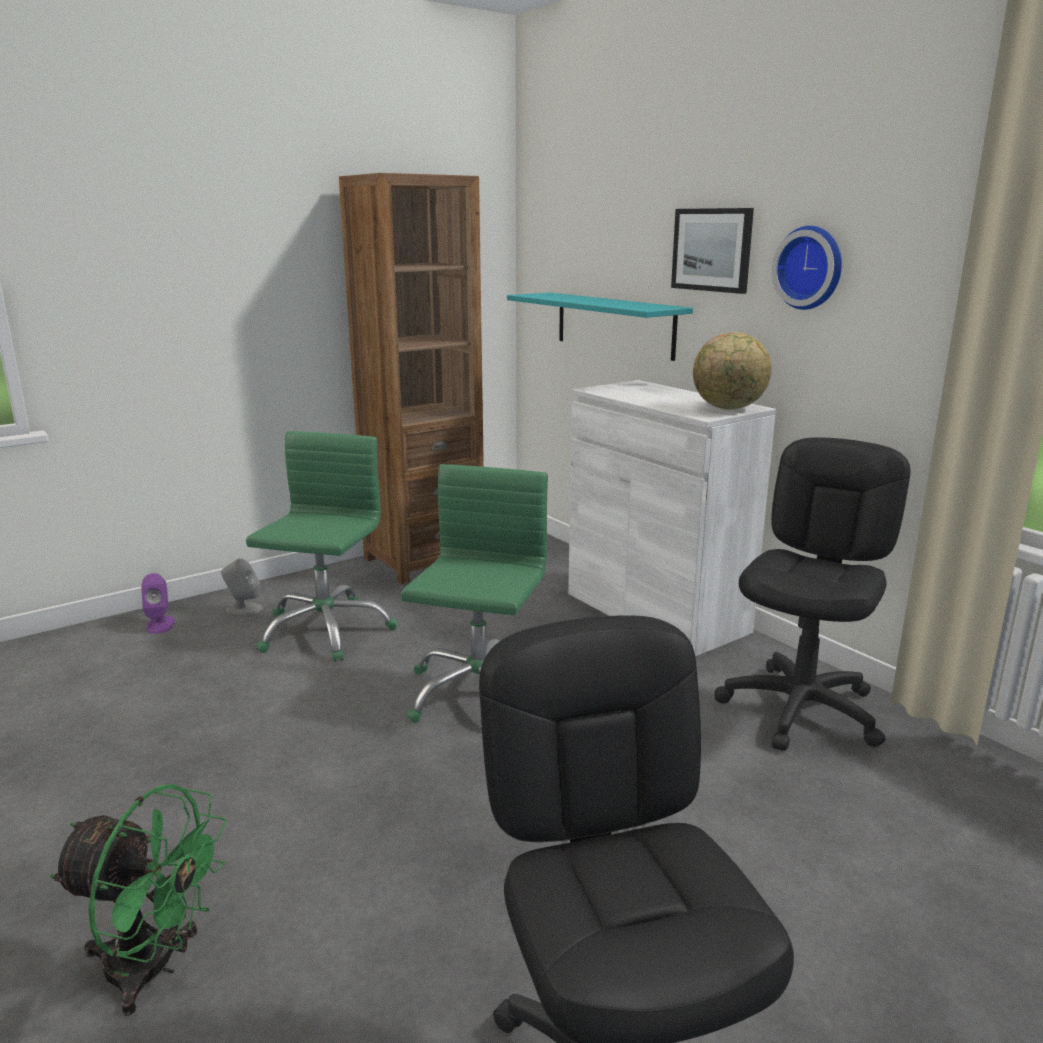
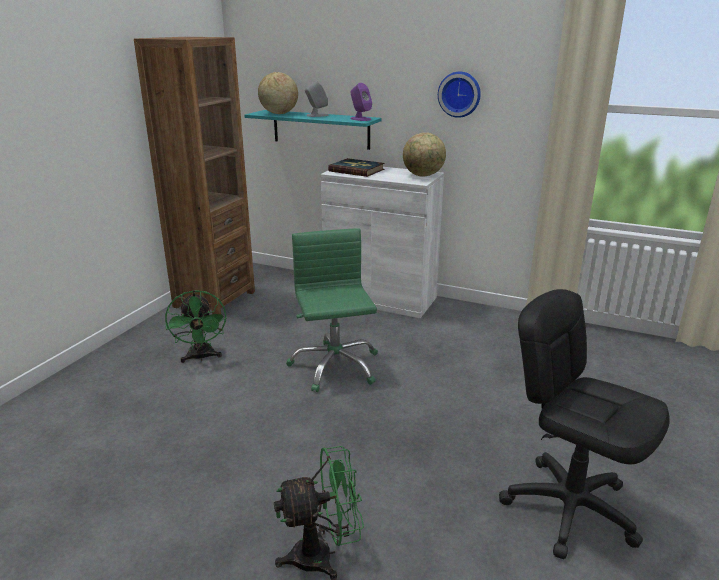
camera: 30 degrees left, 5 degrees up
(160, 624) = (75, 385): purple speaker -> purple speaker (360, 119)
(243, 609) = (126, 359): grey speaker -> grey speaker (317, 115)
(325, 630) = (201, 357): green office chair -> green fan
(553, 296) = (278, 113): none -> globe
(635, 390) = (356, 170): none -> book
(712, 250) = (393, 83): picture -> none
(801, 710) = (491, 329): black office chair -> none

